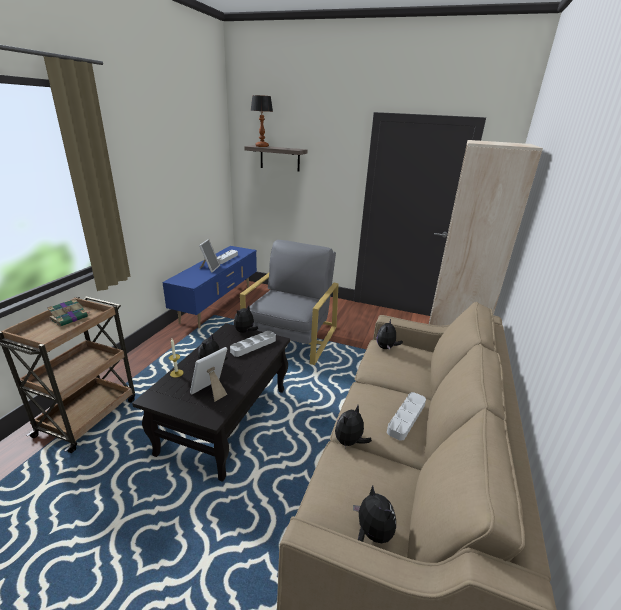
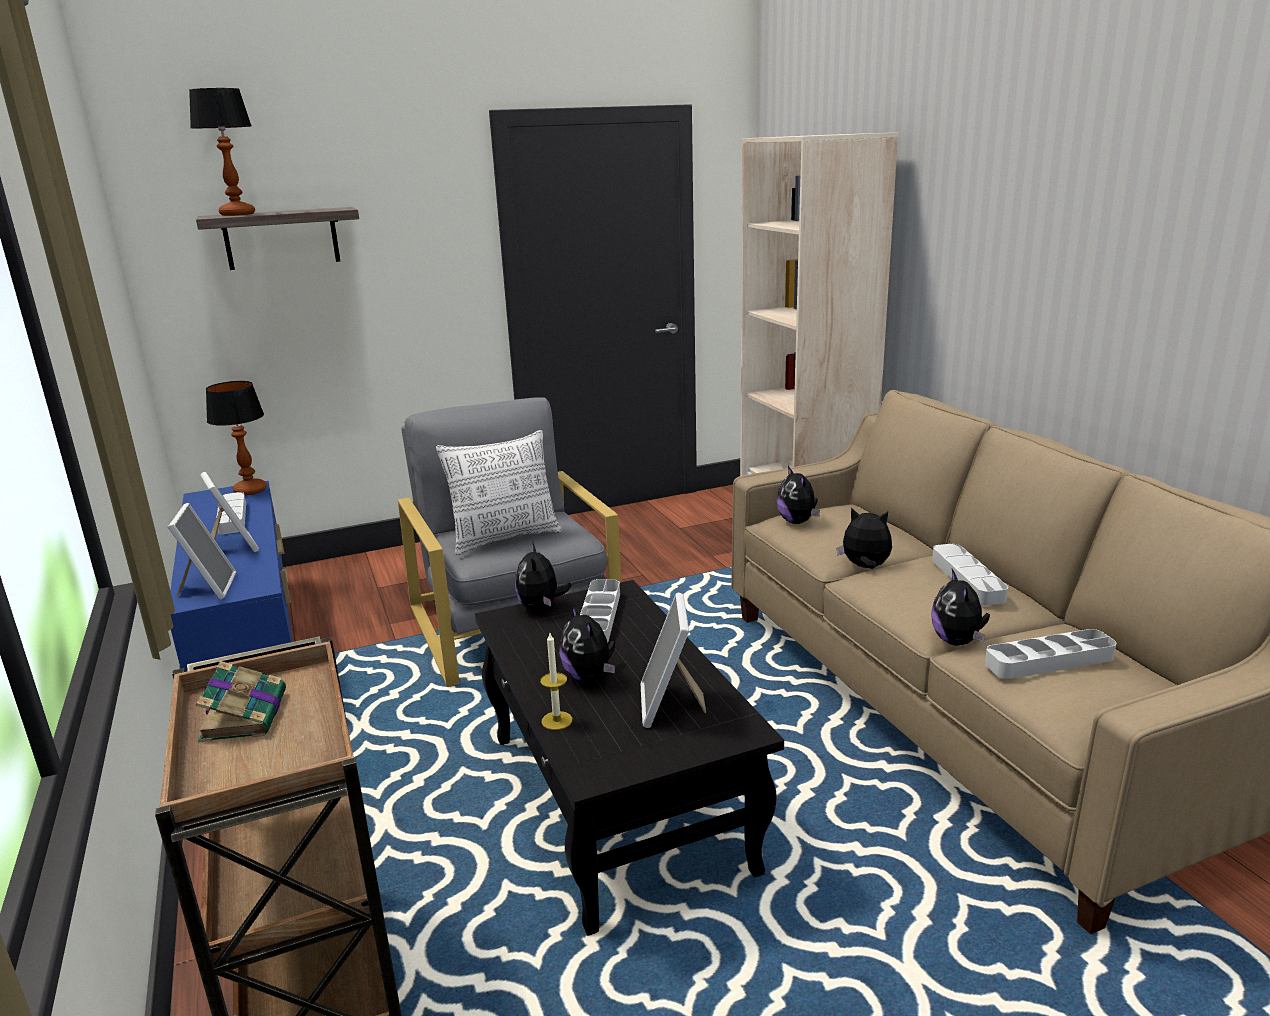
camera: 40 degrees left, 5 degrees down
(182, 278) = (208, 588): none -> picture frame
(246, 251) = (251, 490): none -> table lamp
(280, 301) = (505, 538): none -> pillow
(361, 480) = (1049, 660): none -> grey tray
(372, 533) = (1140, 696): plush toy -> plush toy (865, 567)

